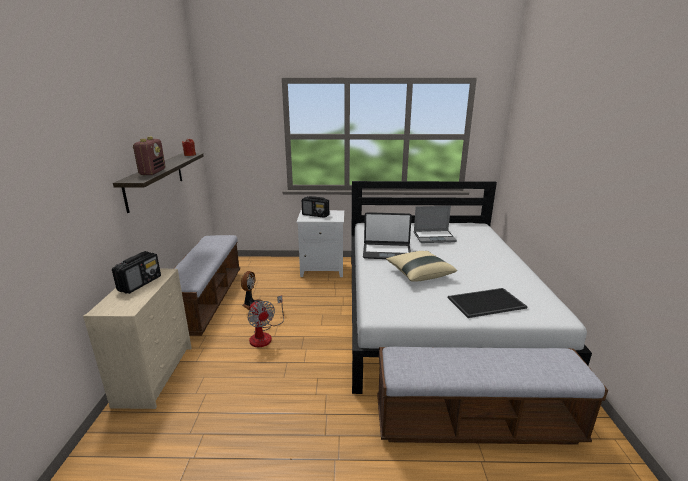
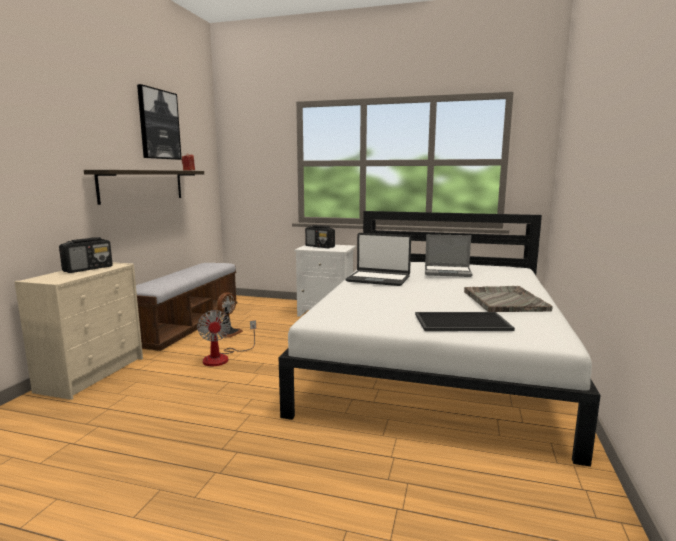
camera: 15 degrees right, 10 degrees down
(152, 172) = (131, 169): radio -> none
(159, 113) = (159, 124): none -> picture
(419, 274) = (399, 296): beige pillow -> none
(476, 423) = (416, 469): bench -> none
(497, 271) = (504, 300): none -> grey tray

